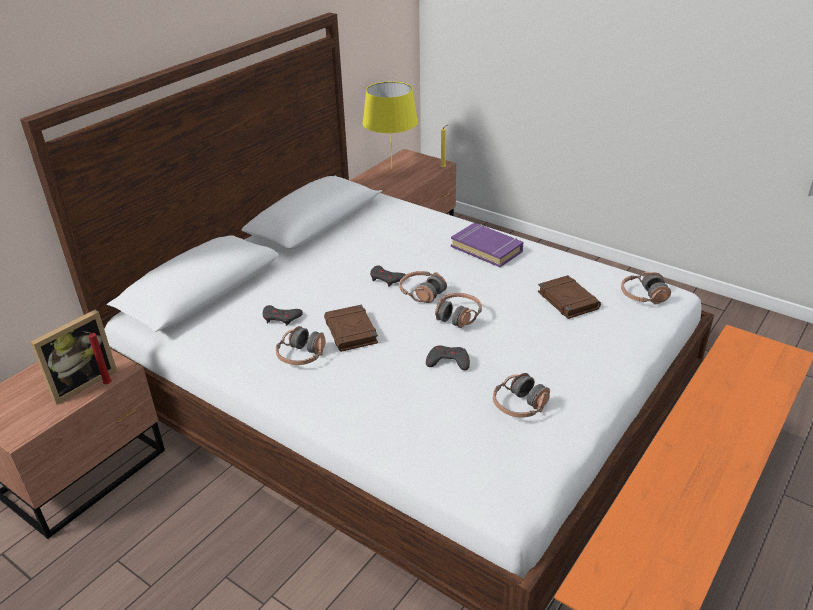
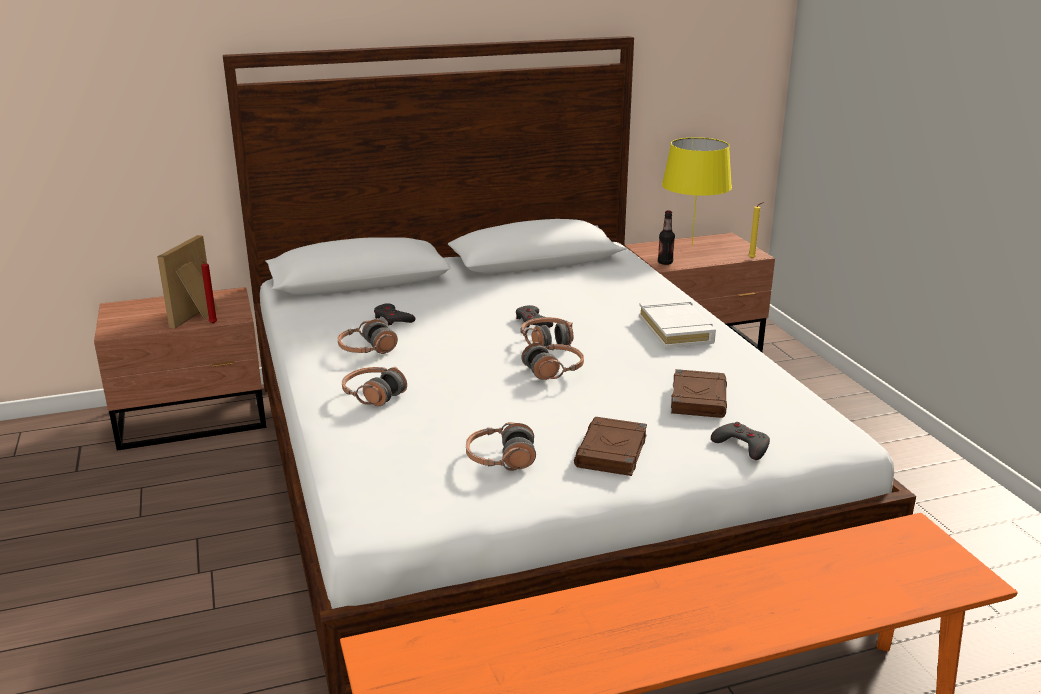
camera: 35 degrees right, 10 degrees down
(81, 382) = (198, 316): picture frame -> picture frame turned 120 degrees clockwise
(351, 332) = (434, 348): brown book -> brown book (611, 452)
(393, 190) = (665, 262): none -> bottle
(448, 361) = (484, 399): grey game controller -> grey game controller (742, 445)
(487, 249) = (676, 329): purple book -> white book
(643, 296) = (801, 427): headphones -> headphones (374, 395)

